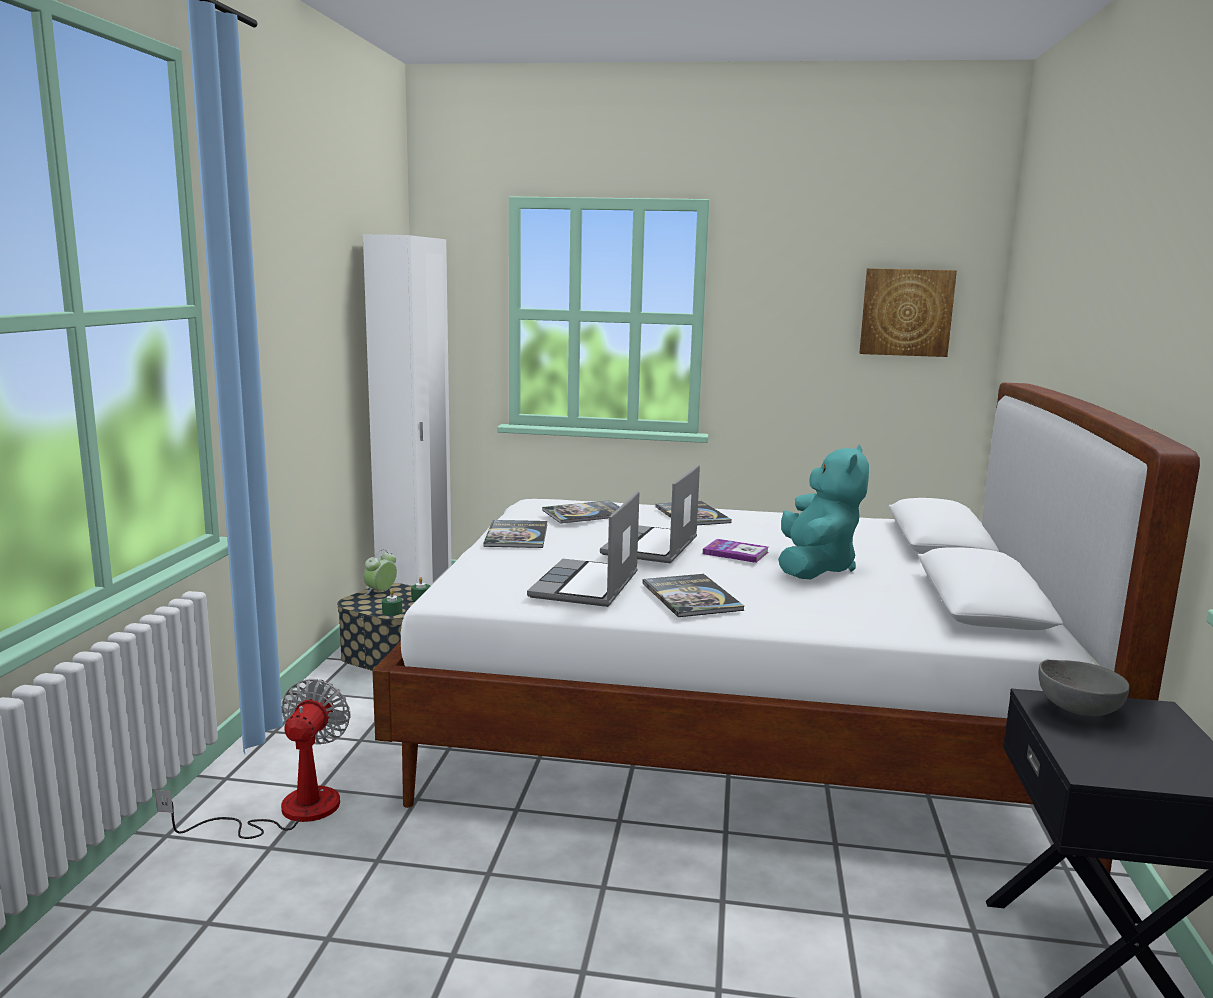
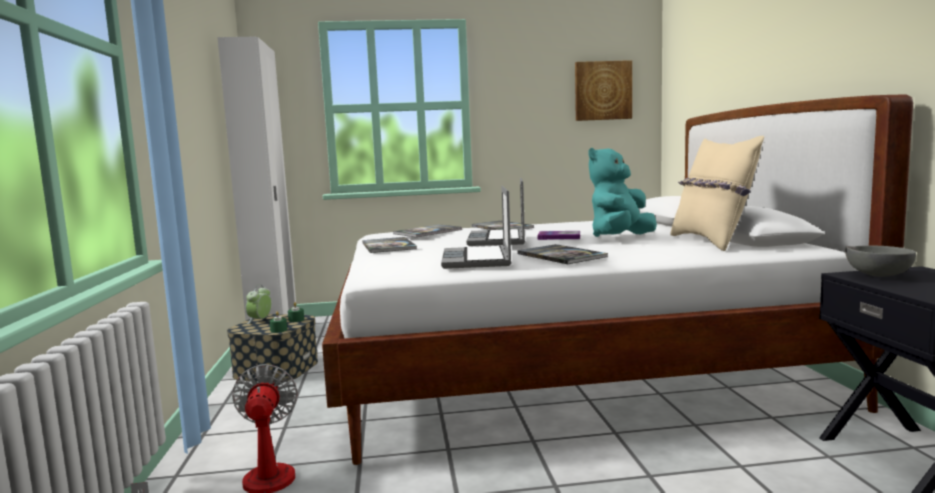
camera: 15 degrees left, 5 degrees down
(815, 568) = (620, 238): turquoise plush toy -> turquoise plush toy turned 135 degrees counterclockwise
(923, 600) = (712, 242): none -> beige pillow

